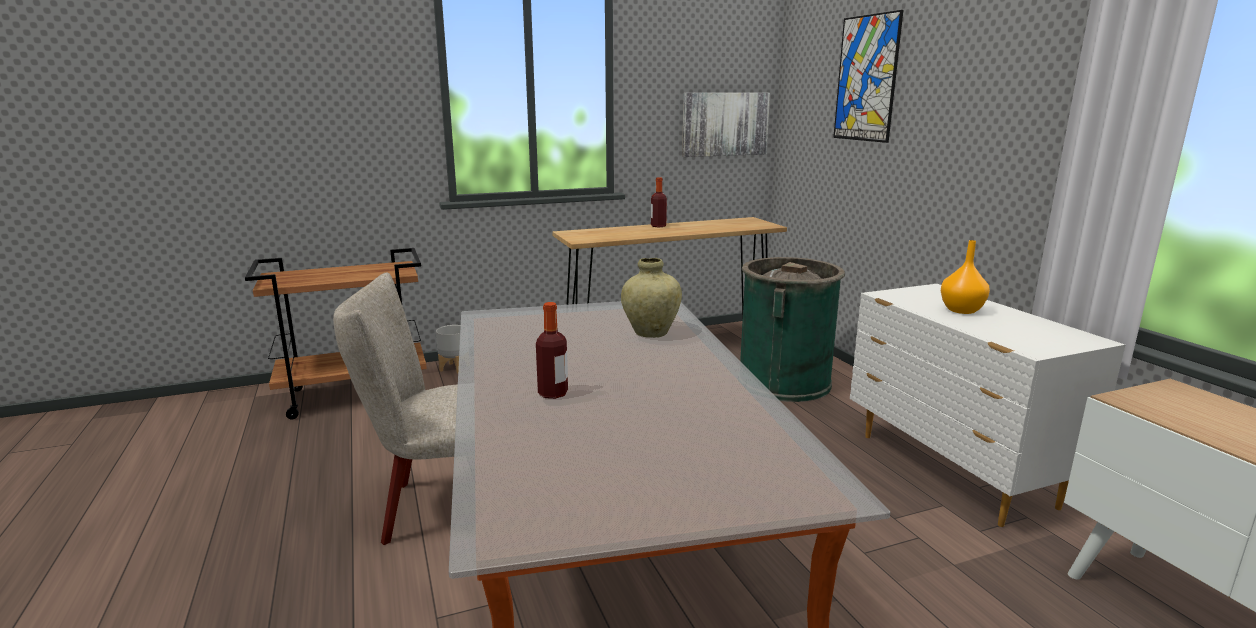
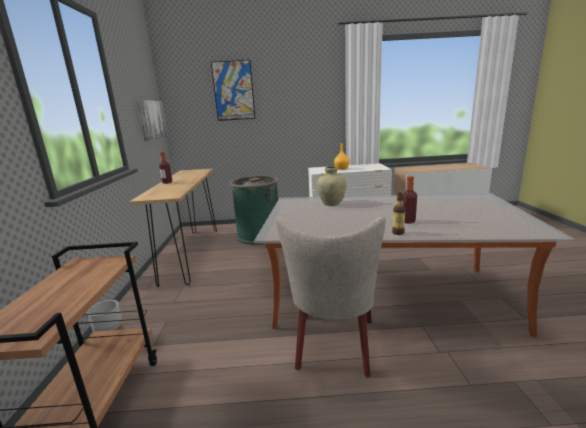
camera: 70 degrees left, 0 degrees up
(487, 386) = (398, 233): none -> bottle

